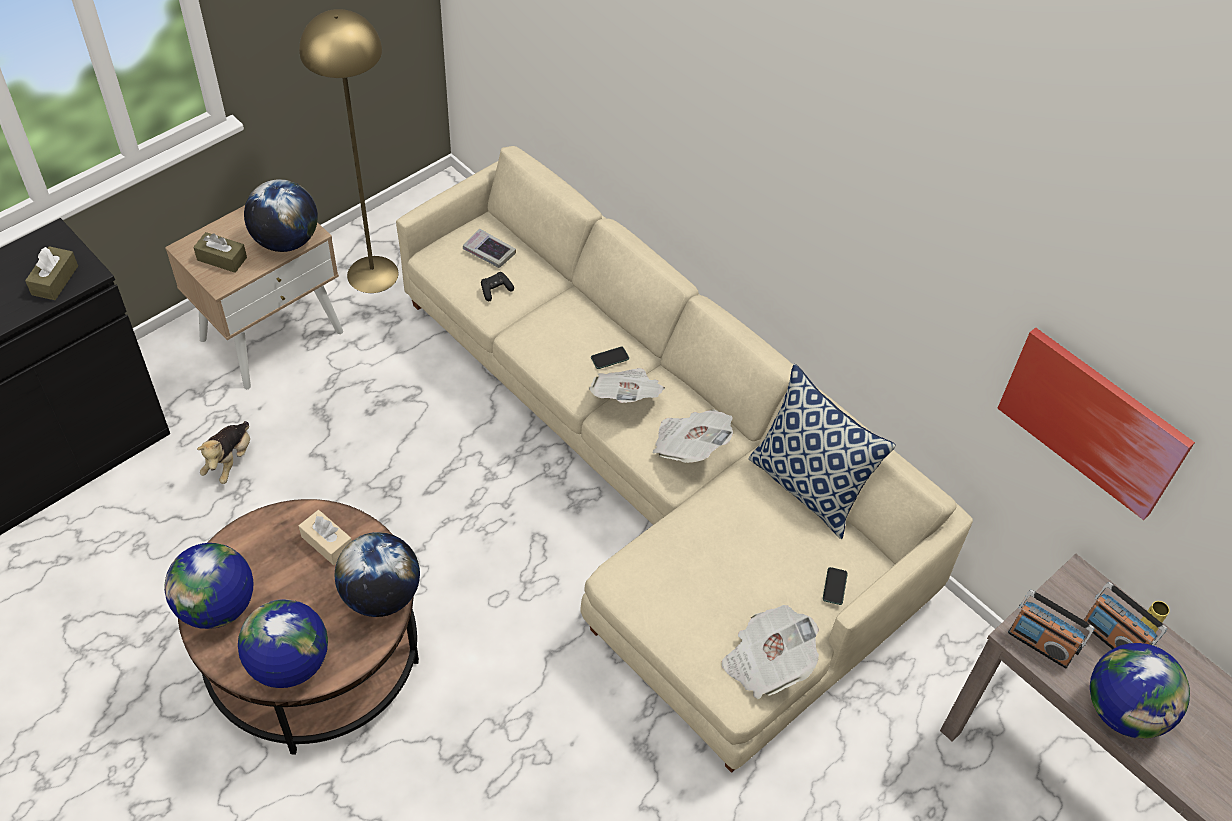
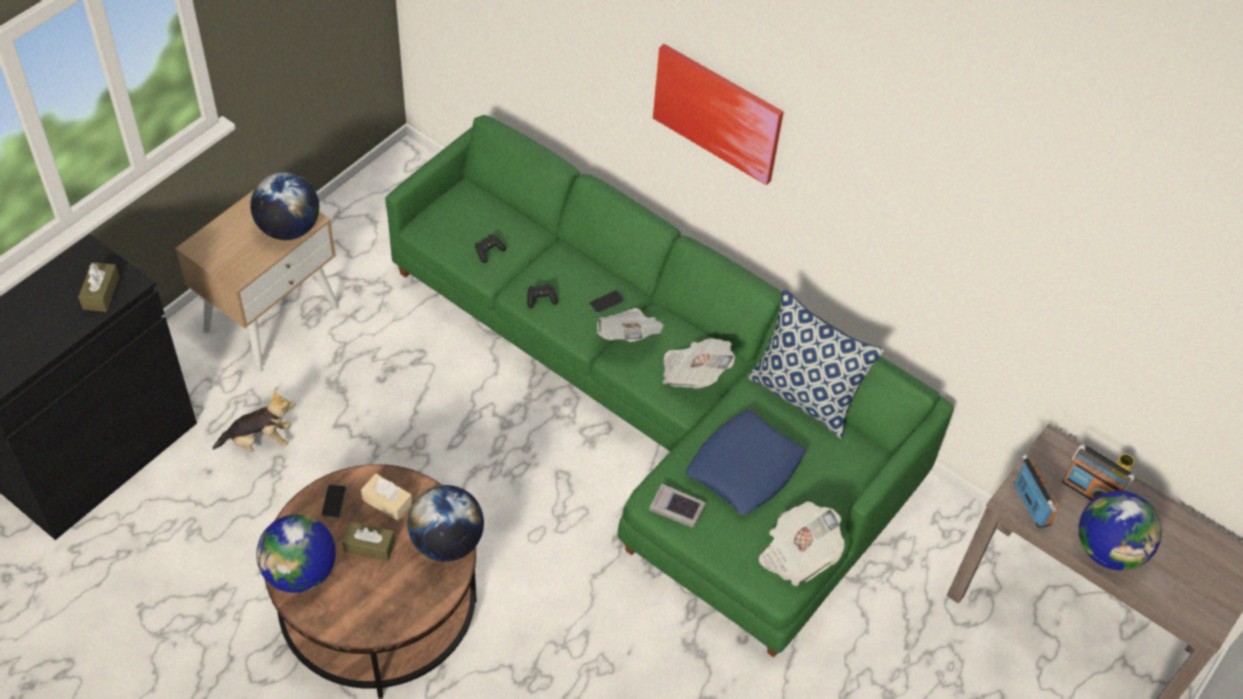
camera: 10 degrees left, 0 degrees up
(222, 259) = (232, 253): brown tissue box -> brown tissue box (369, 546)
(230, 460) = (259, 441): plush toy -> plush toy turned 105 degrees counterclockwise
(289, 664) = (378, 613): globe -> none
(373, 274) = (355, 248): yellow floor lamp -> none
(489, 252) = (475, 216): book -> book (677, 508)
(540, 346) = (541, 299): none -> black game controller
(659, 478) = (661, 406): beige sofa -> green sofa
(726, 557) = (745, 467): none -> blue pillow
(834, 586) = (843, 480): phone -> phone (334, 501)
(1040, 644) = (1031, 504): radio -> radio turned 135 degrees counterclockwise
(1092, 421) = (1054, 309): picture -> picture (717, 113)

